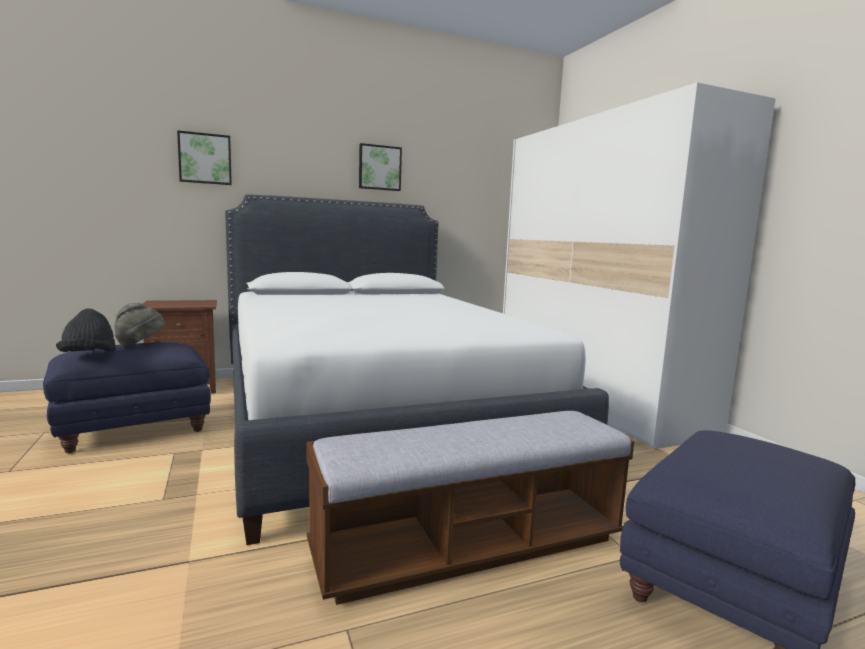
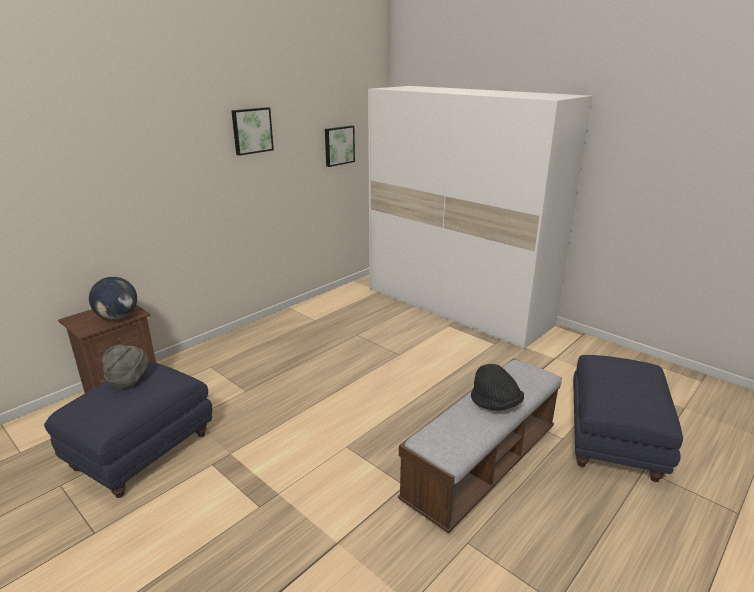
camera: 25 degrees left, 15 degrees up
(89, 356) = (112, 413): black hat -> black hat (495, 404)
(187, 305) = (118, 317): none -> globe
(205, 159) = (86, 158): picture -> picture (338, 145)
(374, 419) = (327, 377): white bed -> none

